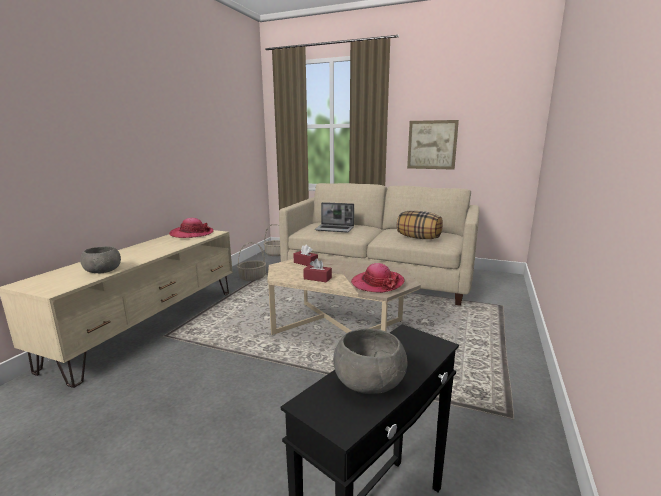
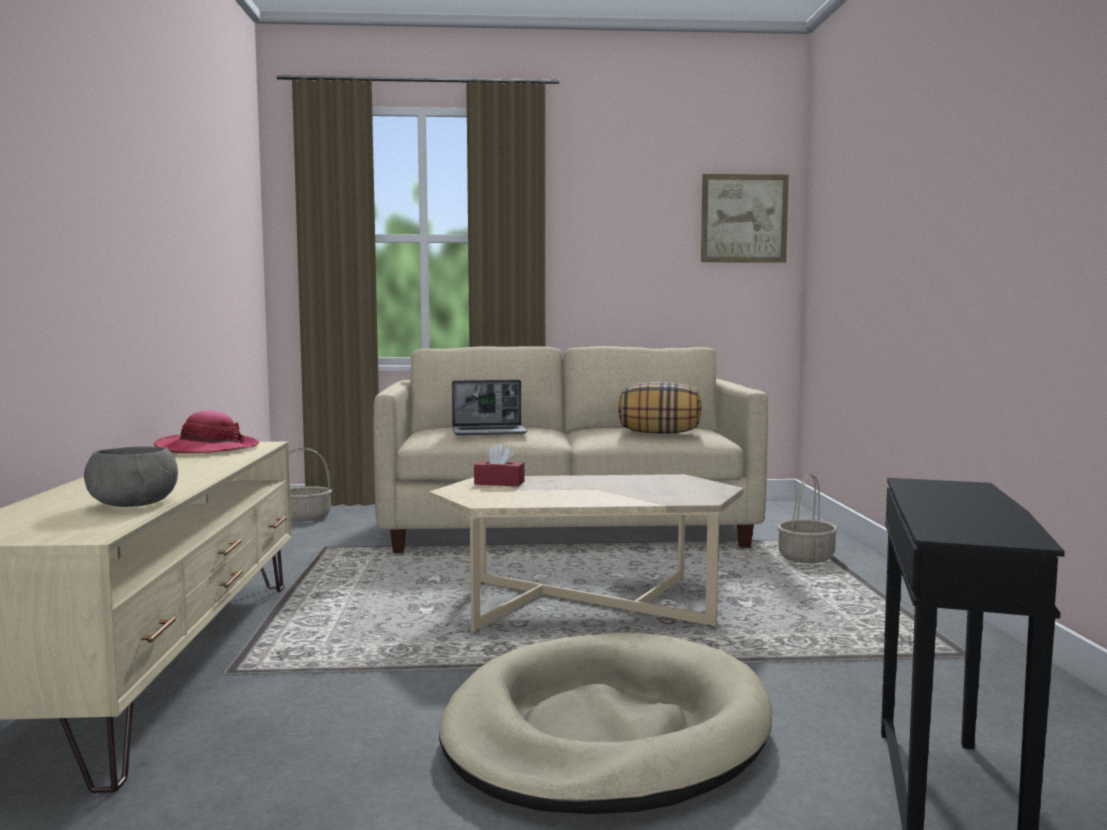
camera: 25 degrees left, 10 degrees down
(252, 277) = (304, 558): basket -> basket (805, 558)
(264, 413) = (606, 732): none -> beige dog bed
(317, 278) = (562, 497): red tissue box -> none
(370, 382) = (969, 514): grey bowl -> none
(377, 283) = (675, 492): hat -> none
(432, 145) = (624, 276): picture -> picture (744, 218)

